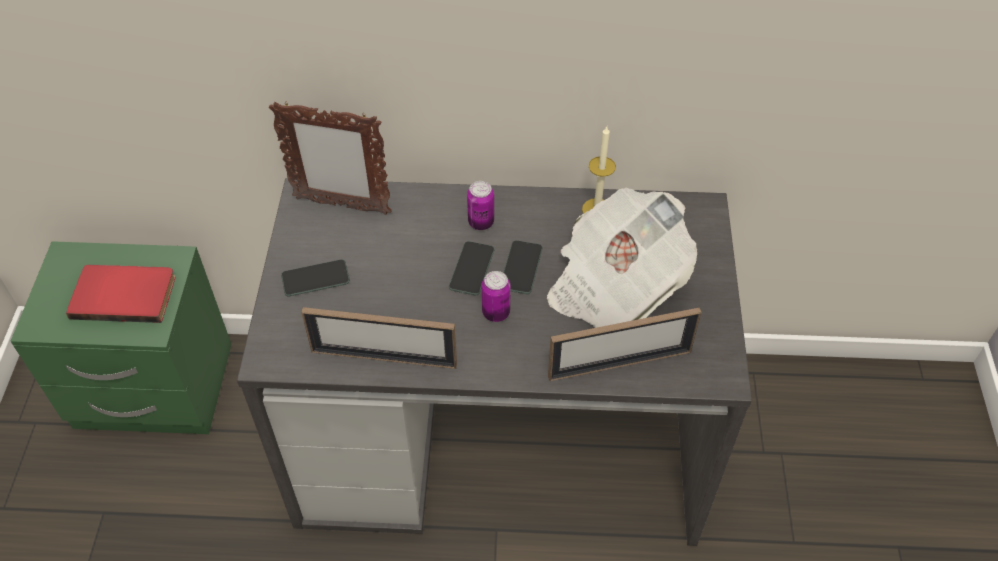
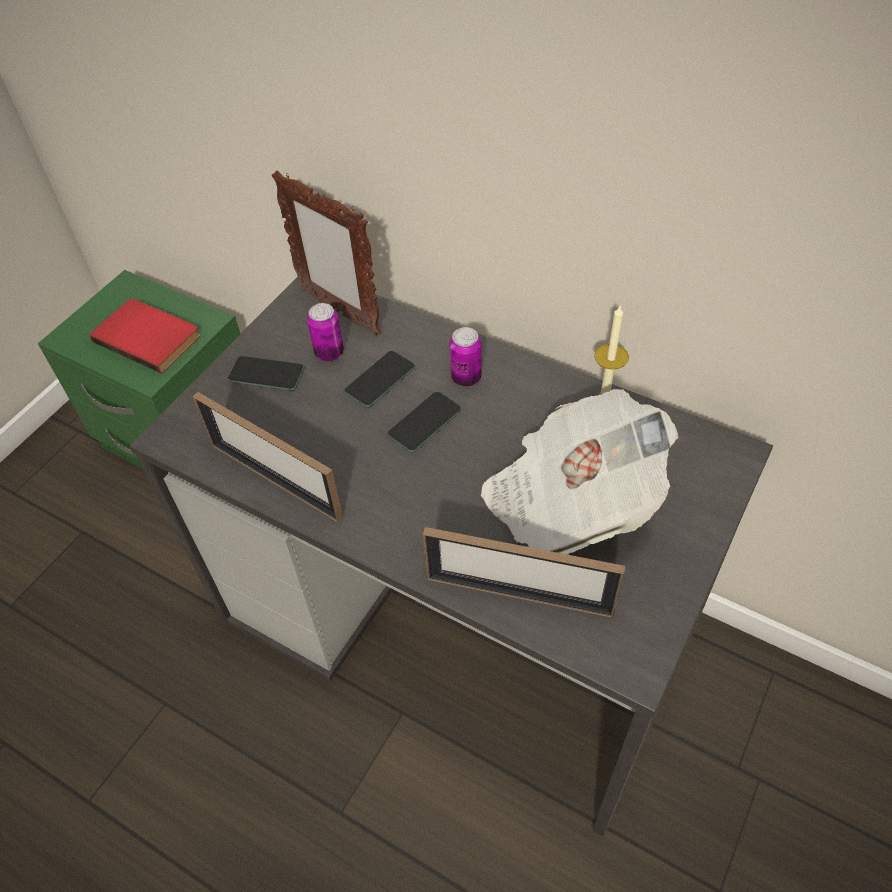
camera: 30 degrees right, 0 degrees up
(496, 313) = (419, 479): can -> can (329, 353)
(521, 268) = (477, 441): phone -> phone (380, 380)

